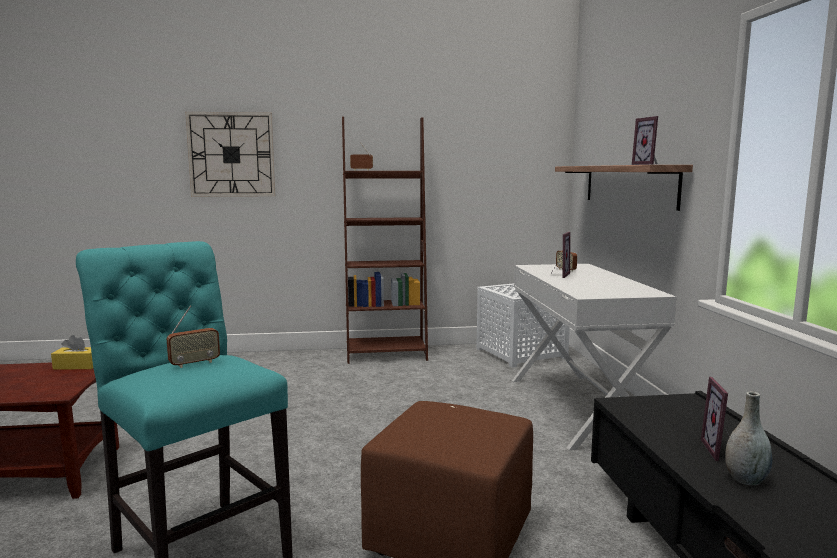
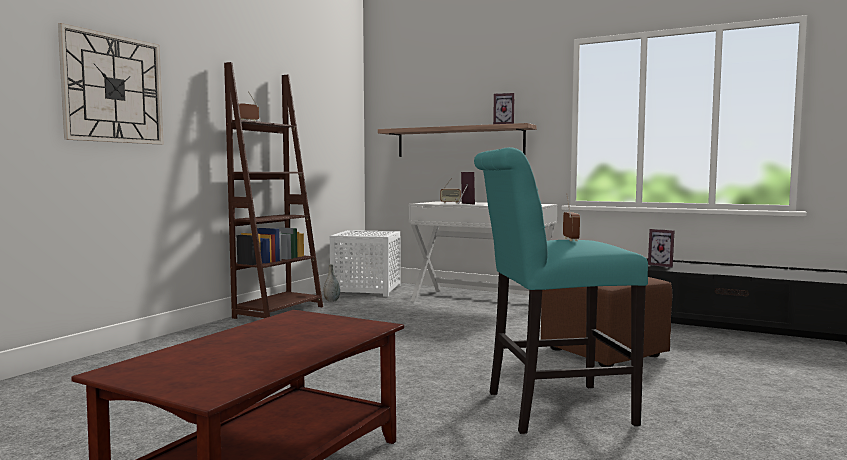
camera: 55 degrees left, 5 degrees down
(77, 366) = (284, 318): yellow tissue box -> none
(745, 480) = (693, 268): grey vase -> grey vase (331, 300)

